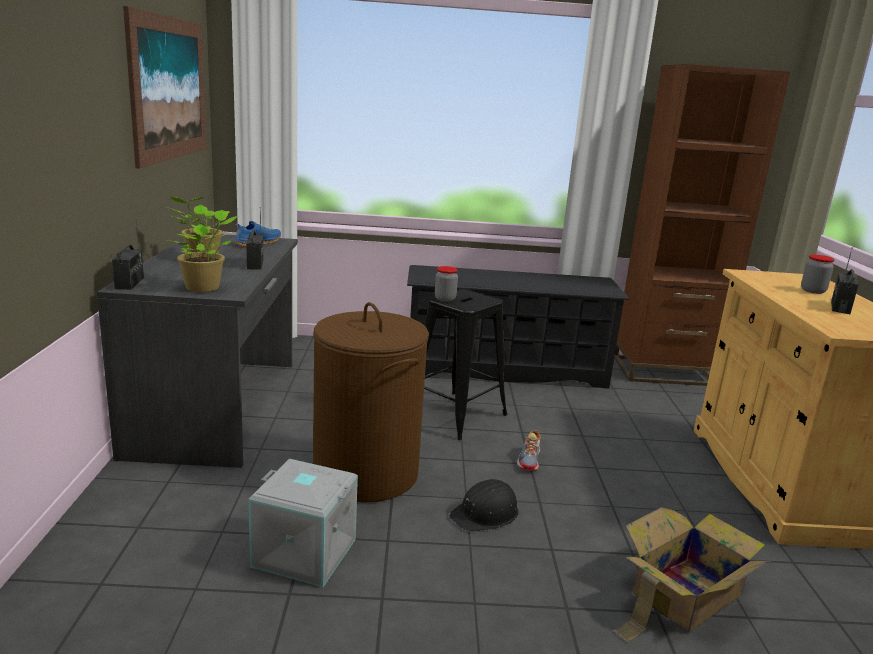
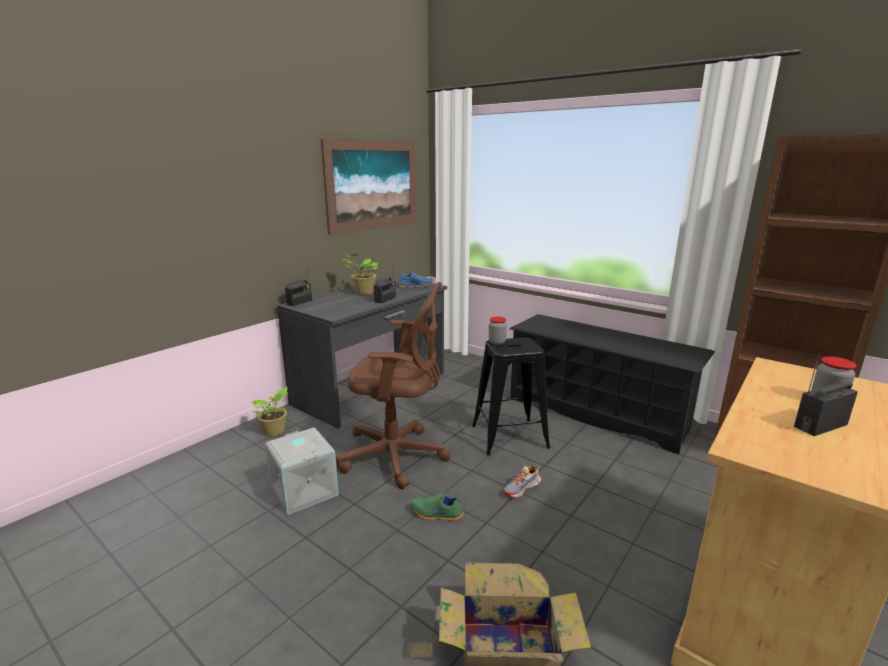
camera: 40 degrees right, 0 degrees up
(205, 288) = (329, 310): potted plant -> potted plant (275, 432)
(366, 473) = (397, 456): brown laundry basket -> brown office chair
(486, 514) = (436, 514): black hard hat -> green shoe

